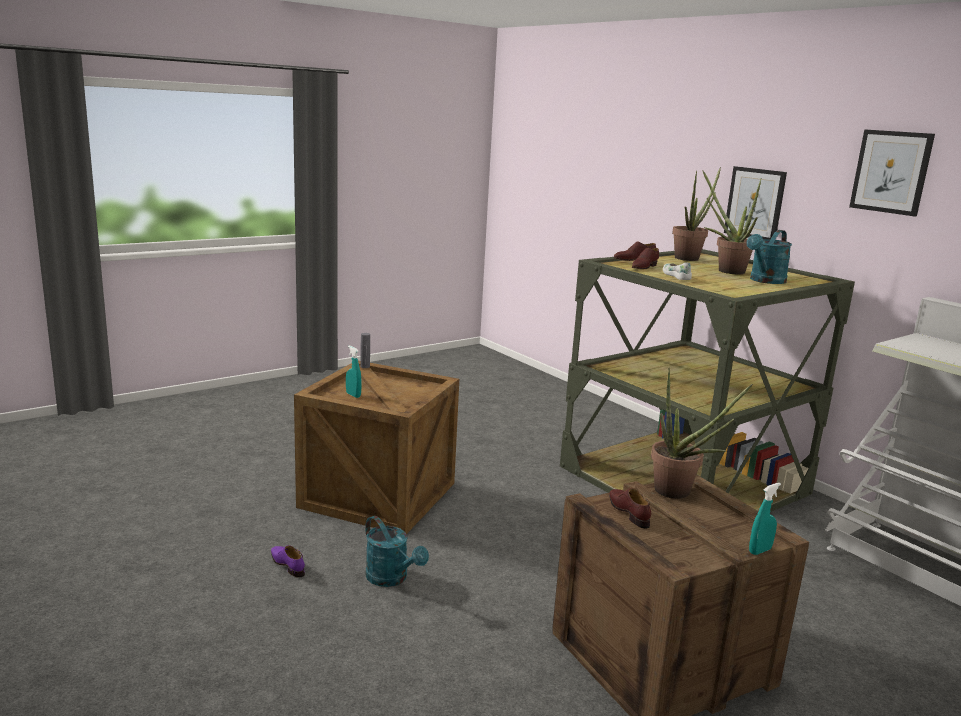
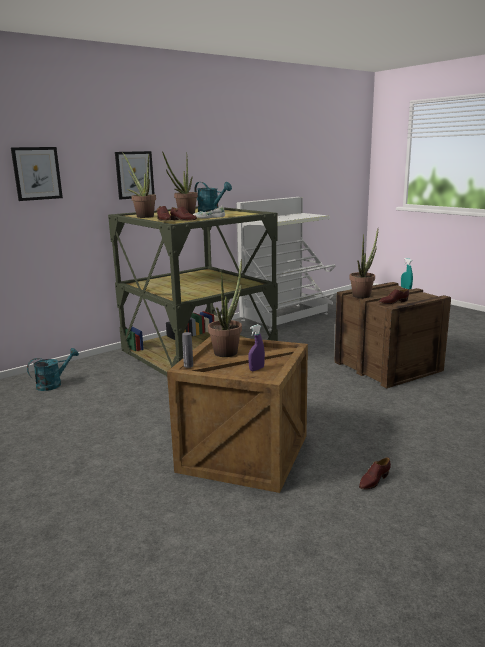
camera: 90 degrees left, 0 degrees up
(288, 564) = (373, 480): purple shoe -> brown shoe
(353, 395) = (256, 369): turquoise spray bottle -> purple spray bottle
(391, 579) = (365, 435): turquoise watering can -> turquoise watering can (53, 384)
(413, 387) = (228, 351): none -> potted plant
(891, 172) = (203, 143): picture -> picture (37, 173)

